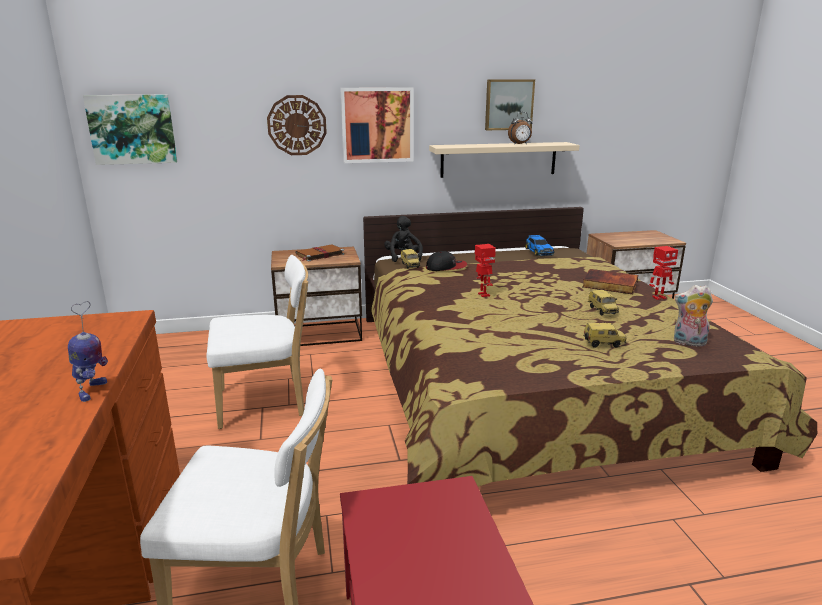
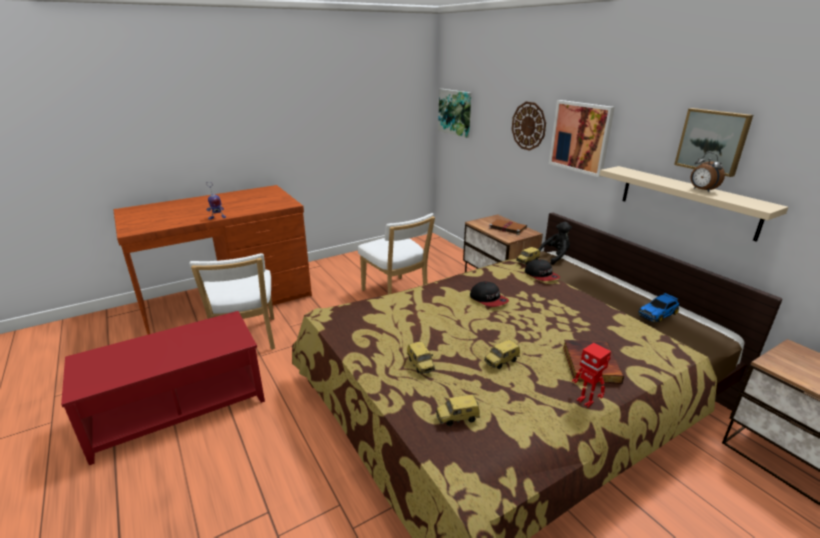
camera: 70 degrees right, 5 degrees up
(483, 295) = (488, 299): toy robot -> cap
(688, 343) = (457, 419): plush toy -> toy car

